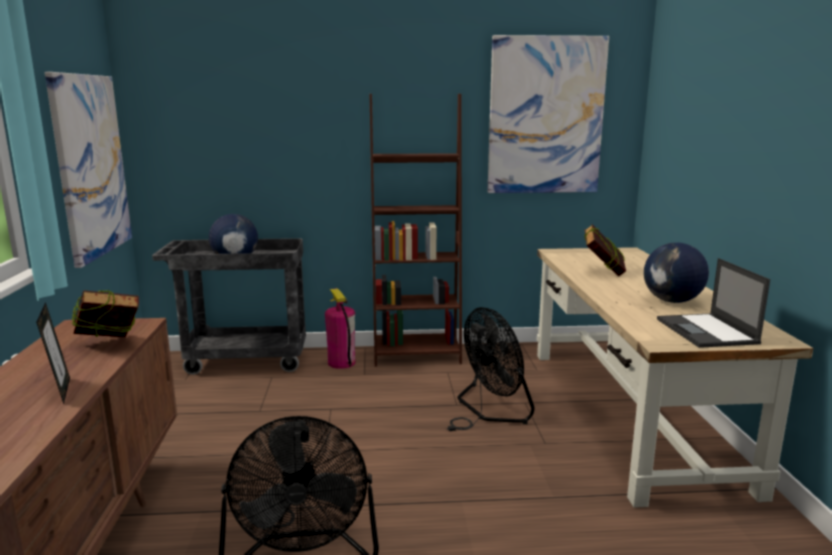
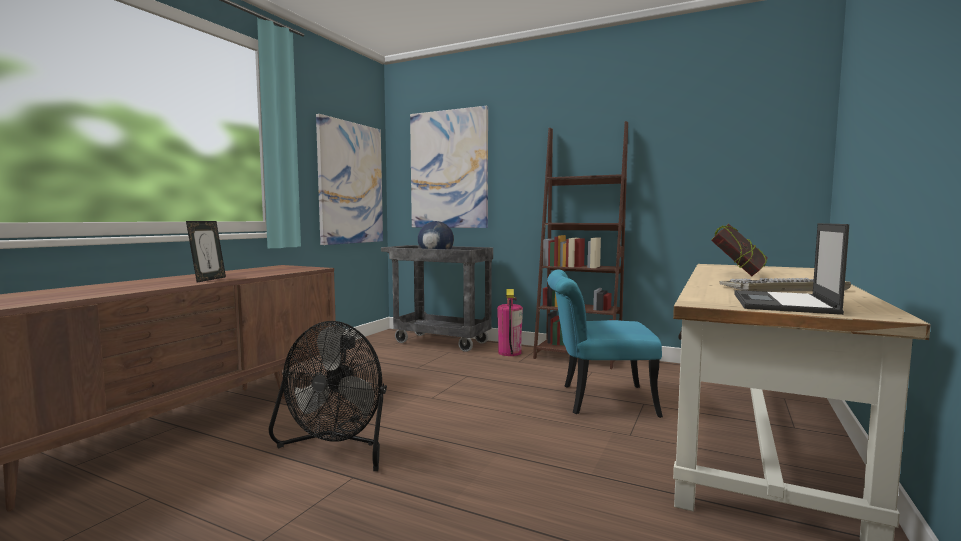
camera: 30 degrees right, 10 degrees down
(110, 346) = (276, 271): book -> none
(484, 409) = (596, 400): black fan -> turquoise chair
(545, 116) = (714, 137): picture -> picture (449, 169)
(672, 301) = (783, 289): globe -> keyboard

